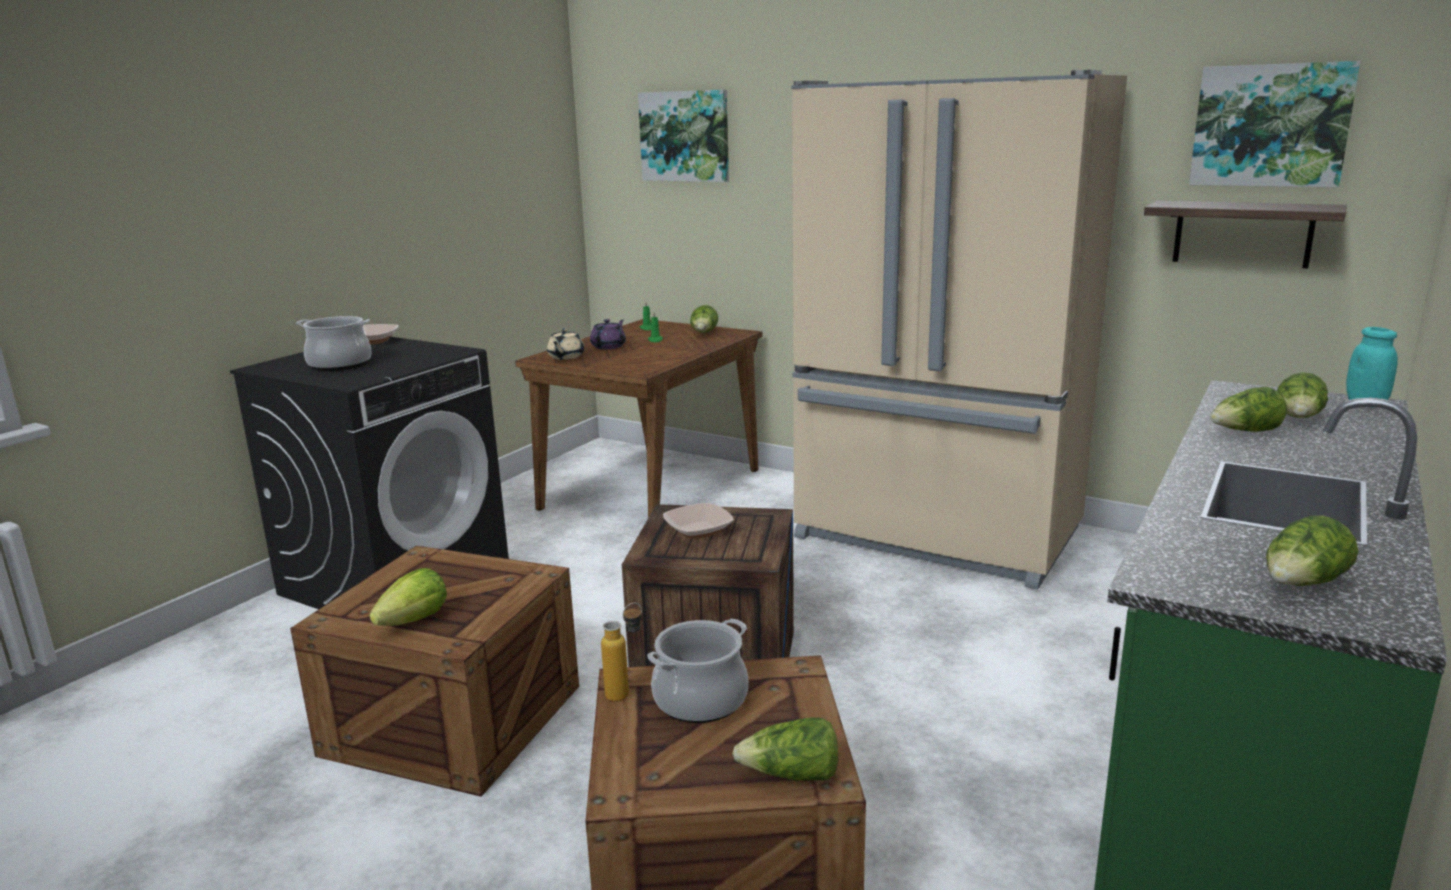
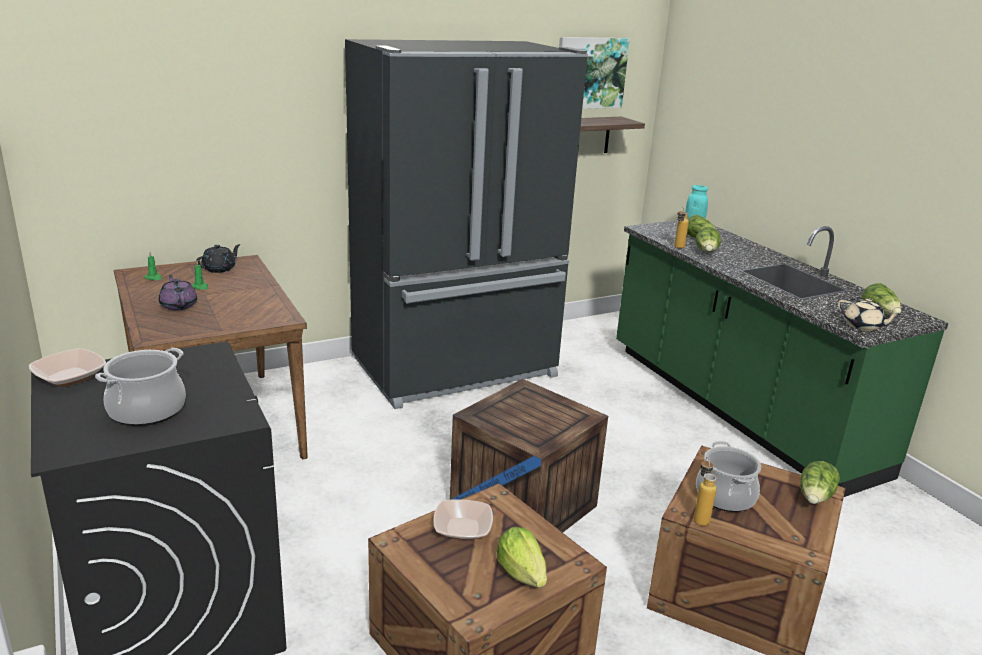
camera: 60 degrees left, 5 degrees up
(565, 357) = (173, 328): beige teapot -> beige teapot (863, 326)
(685, 136) = (153, 81): picture -> none
(698, 530) = (518, 416): bowl -> bowl (462, 528)
(704, 333) = (220, 269): lettuce -> black teapot
(936, 535) = (457, 369): beige fridge -> black fridge
(1208, 416) = (677, 248): none -> bottle

